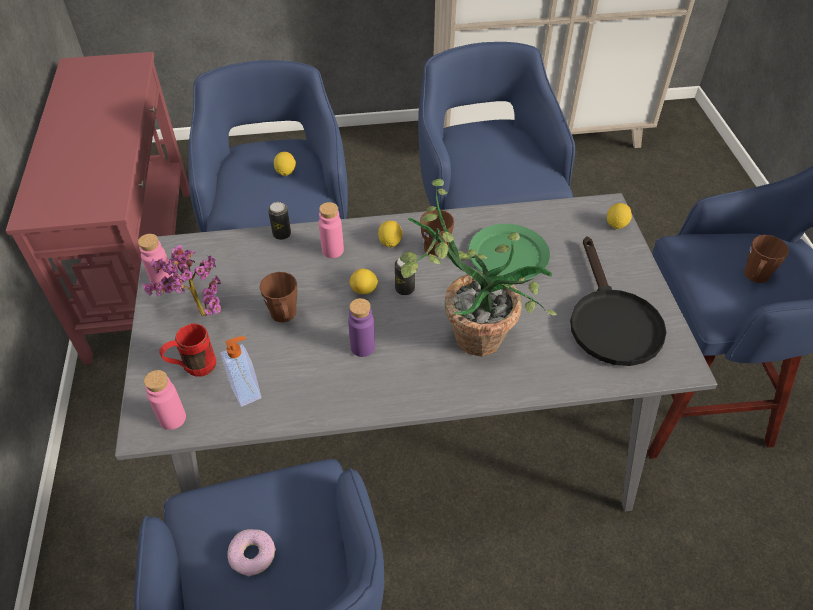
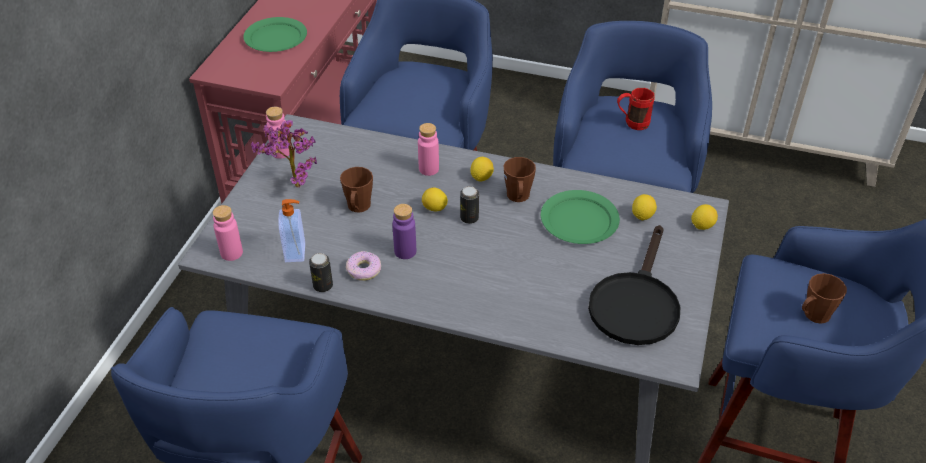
camera: 25 degrees right, 5 degrees down
(84, 157) = (276, 37): none -> green plate
(193, 368) = (266, 223): red mug -> red mug (631, 124)
(252, 555) = (235, 367): donut -> donut (363, 270)
(282, 234) = (395, 143): can -> can (323, 286)
(285, 172) = (431, 94): lemon -> lemon (642, 216)
(466, 331) = (499, 268): potted plant -> none

